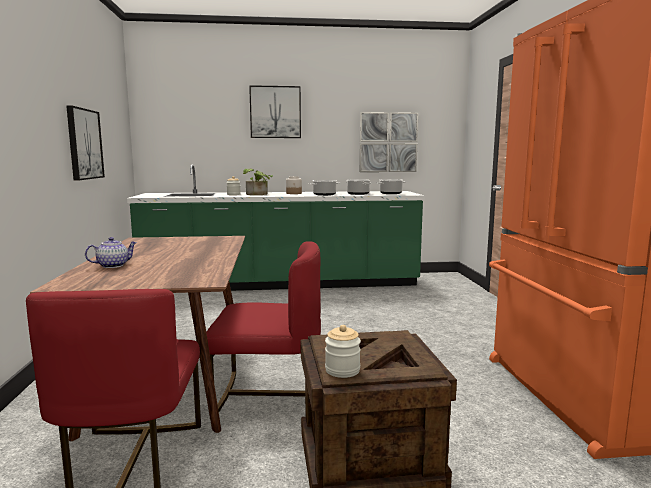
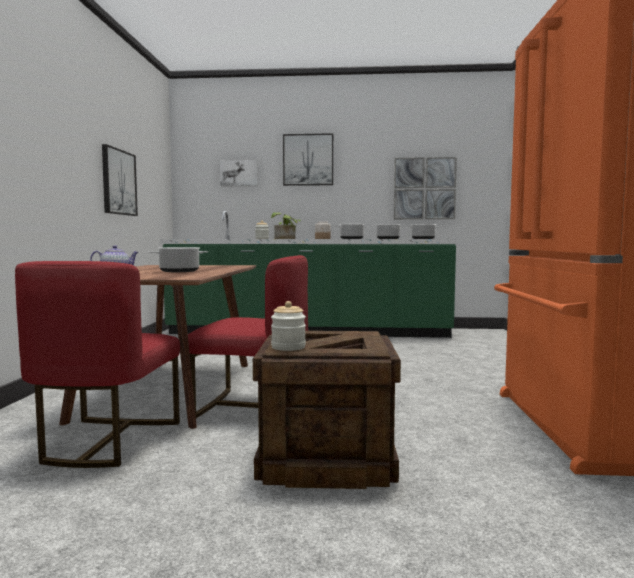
camera: 10 degrees right, 5 degrees down
(182, 259) = (180, 271): none -> cooking pot
(204, 124) = (239, 173): none -> picture

